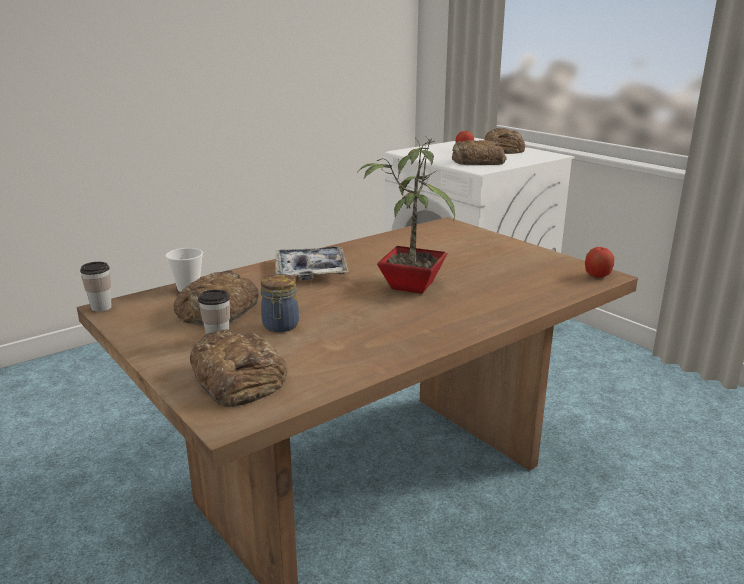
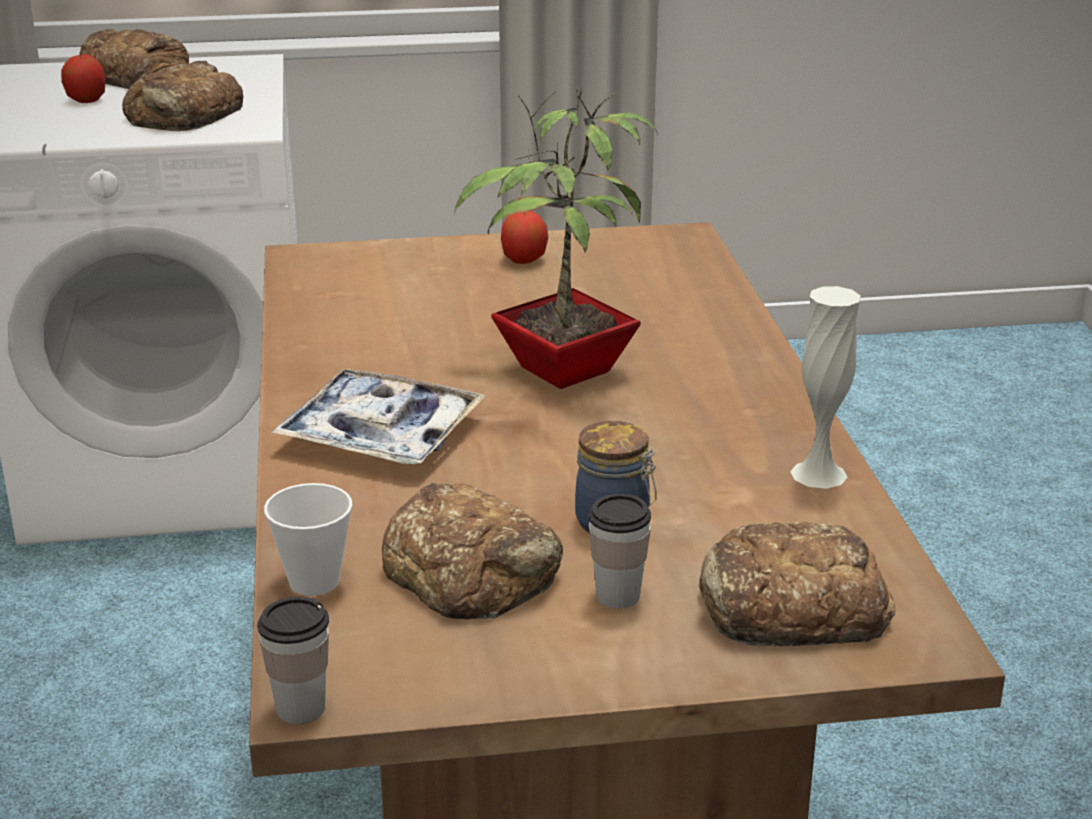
camera: 60 degrees left, 5 degrees up
(378, 360) = (818, 474): none -> white vase
(597, 275) = (678, 240): apple -> apple (524, 260)

